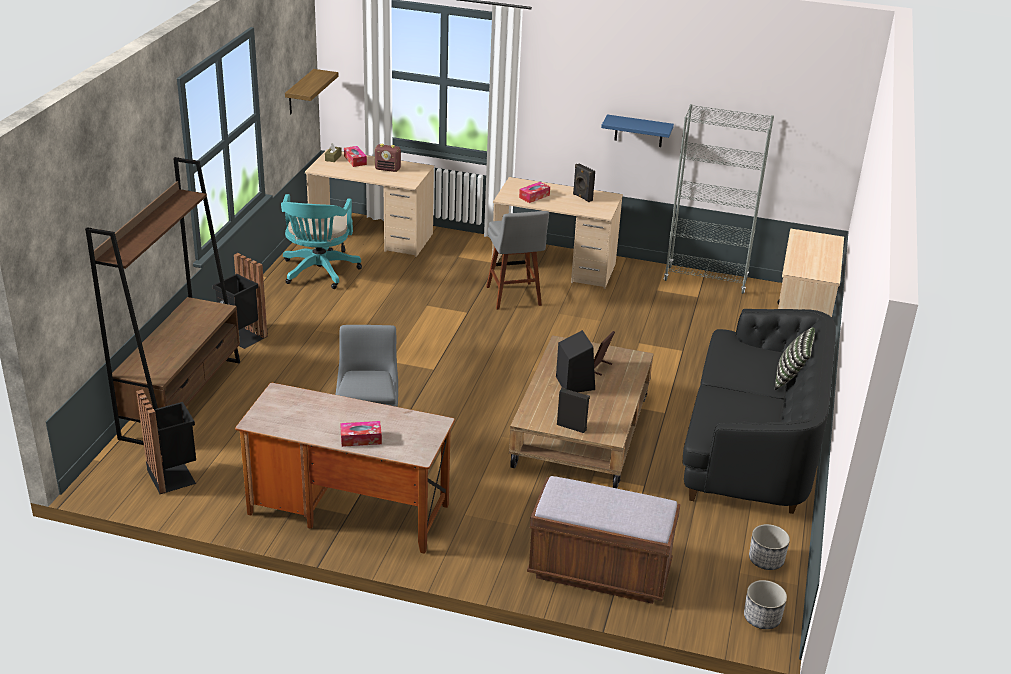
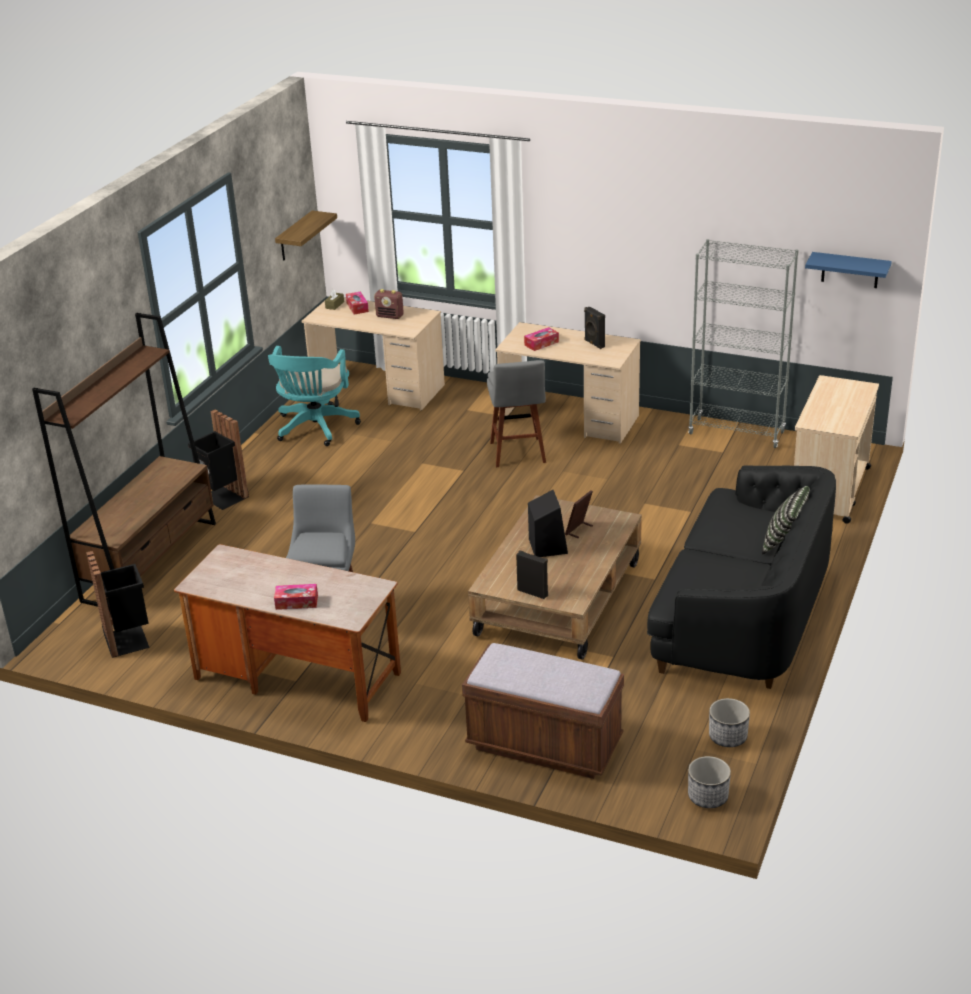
camera: 10 degrees right, 0 degrees up
(639, 131) = (655, 269): blue shelf -> blue shelf (850, 270)

